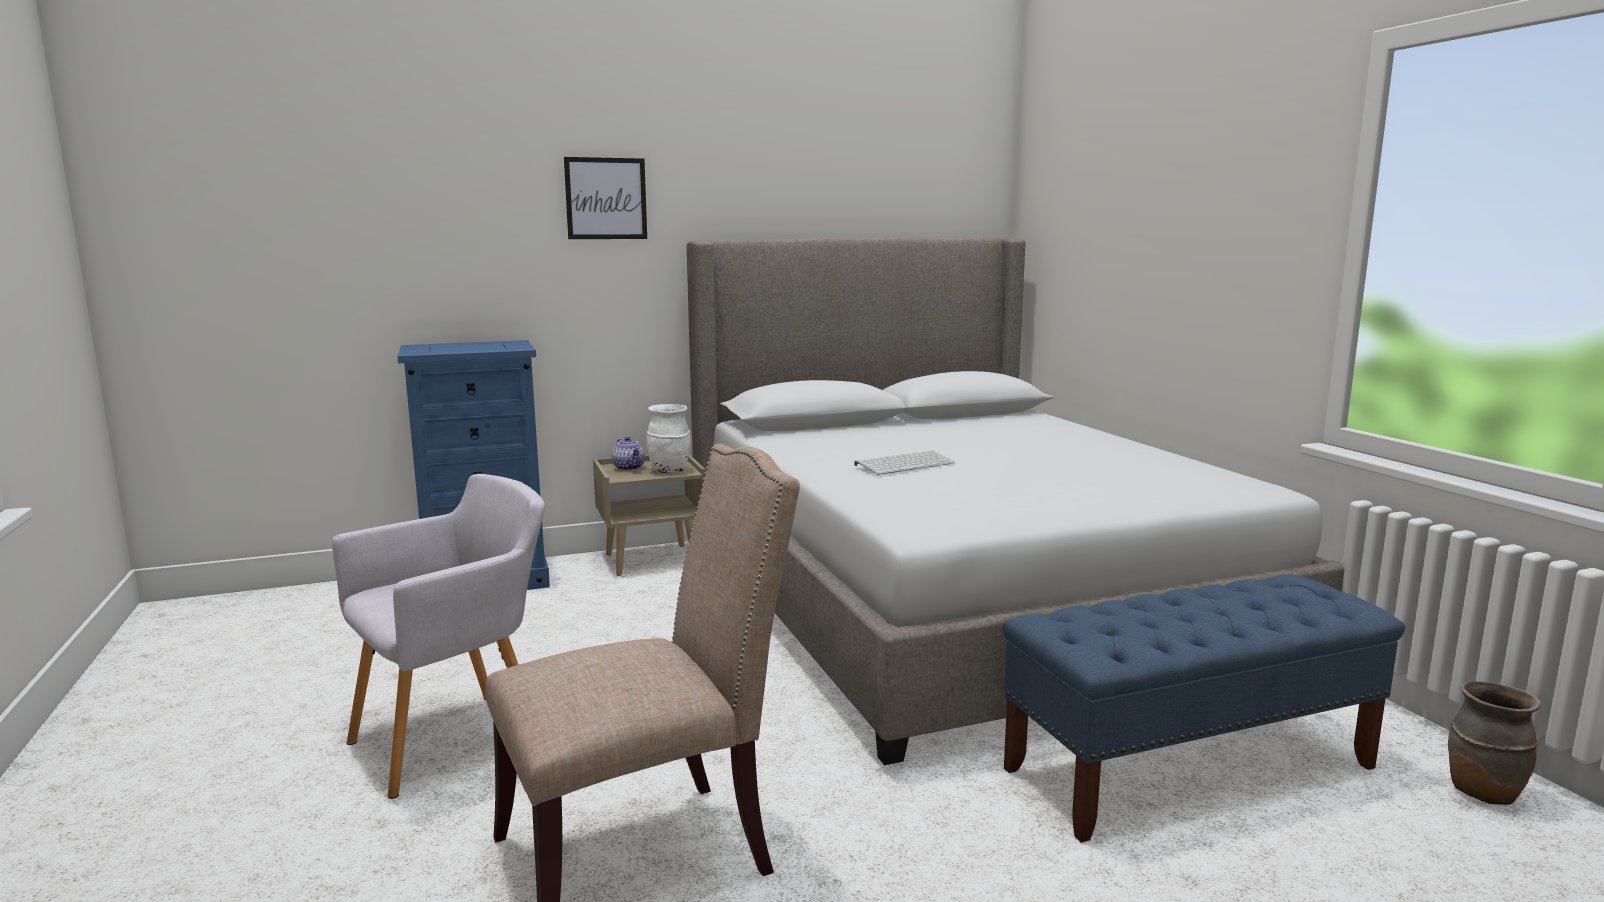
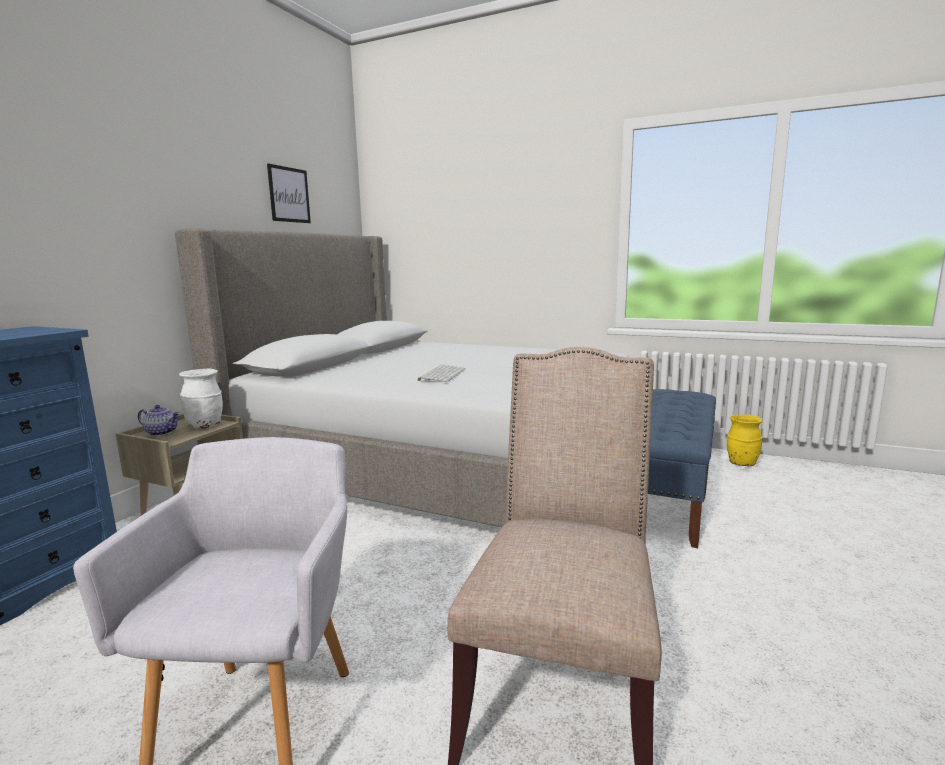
camera: 45 degrees left, 0 degrees up
(606, 198) = (94, 186): picture -> picture (289, 195)
(1482, 792) = (741, 463): brown vase -> yellow vase

